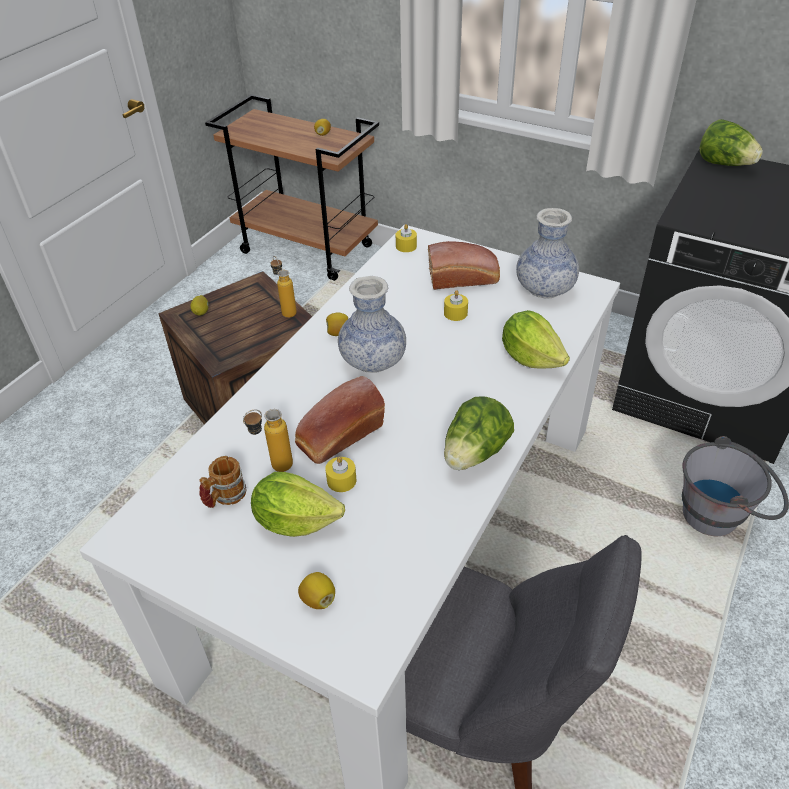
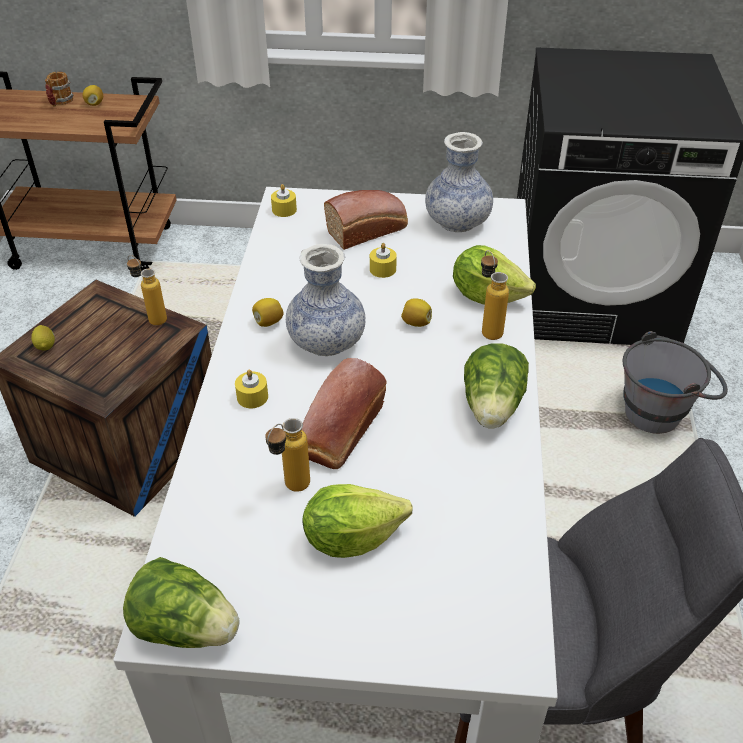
camera: 25 degrees left, 0 degrees up
(224, 497) = (254, 539): mug -> mug (60, 102)
(318, 599) = (428, 610): lemon -> lemon (416, 323)
(341, 480) = (373, 478): yellow candle -> yellow candle (252, 397)
(513, 385) = (487, 328): none -> bottle
(724, 164) = (568, 60): lettuce -> lettuce (186, 627)

